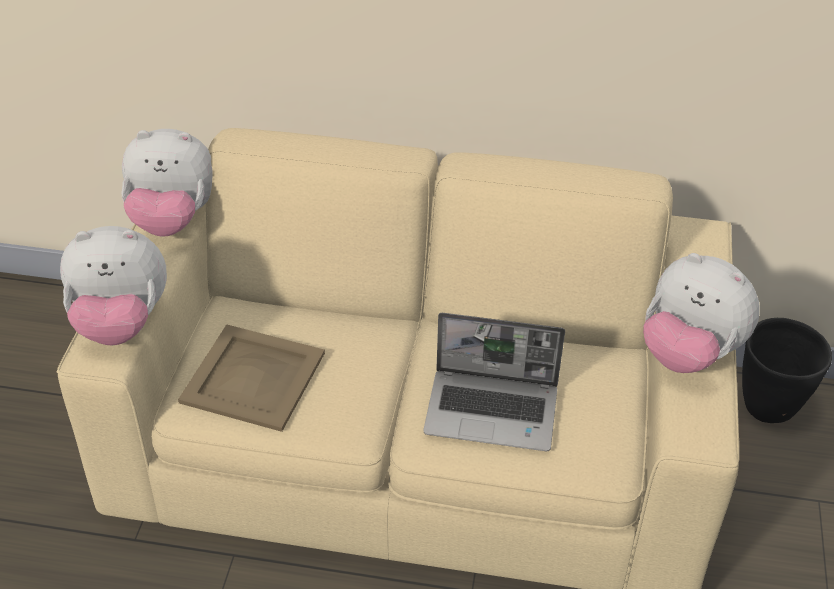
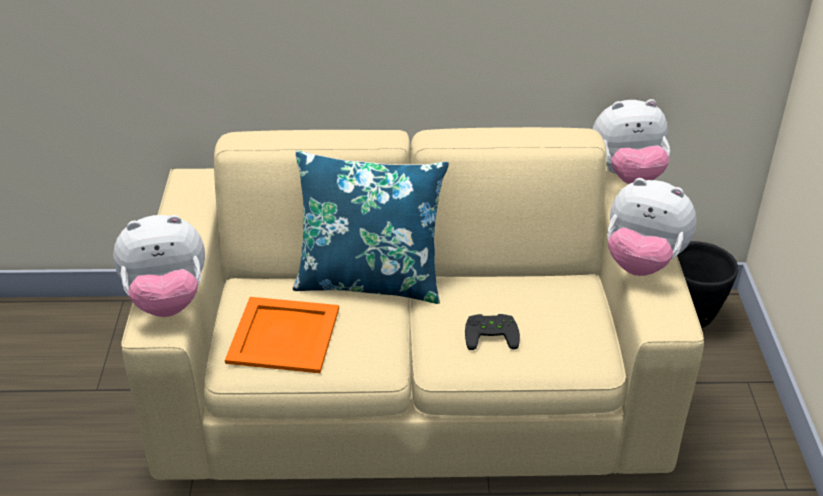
camera: 10 degrees left, 5 degrees down
(173, 220) = (189, 216): plush toy -> plush toy (627, 176)
(251, 378) = (282, 335): beige tray -> orange tray
(371, 322) = (370, 280): none -> blue pillow
(493, 411) = (491, 333): laptop -> black game controller

